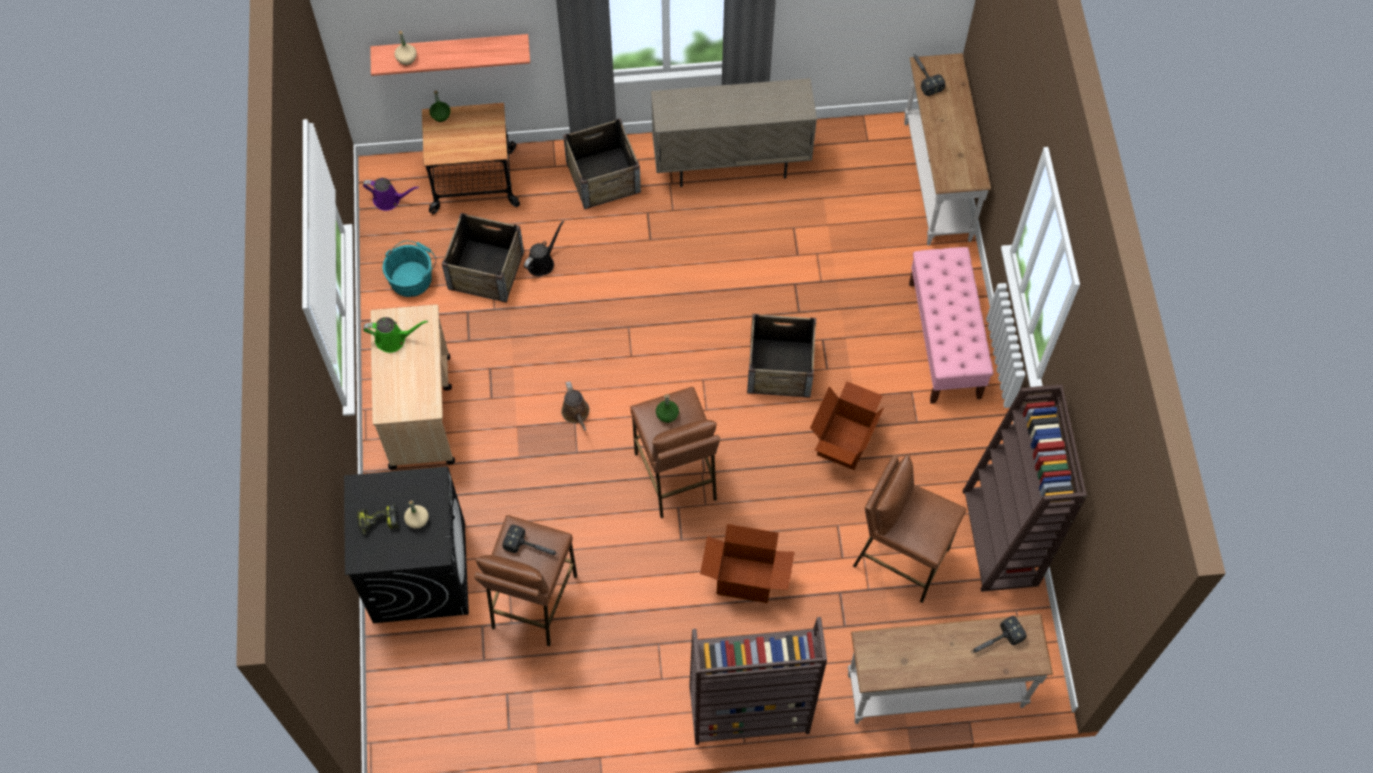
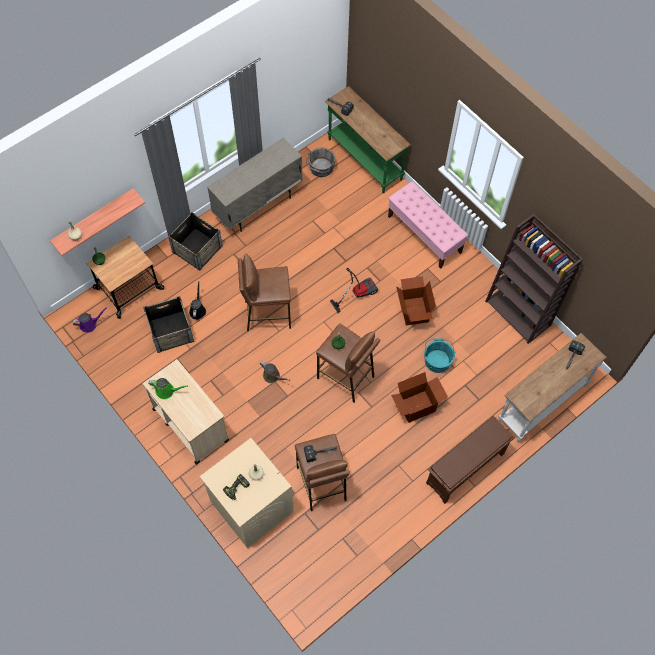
camera: 35 degrees left, 0 degrees up
(393, 339) = (167, 391): green watering can -> green watering can turned 45 degrees clockwise
(412, 277) = (133, 357): turquoise bucket -> turquoise bucket (437, 359)
(419, 570) = (251, 506): black washing machine -> beige washing machine
(747, 711) = (464, 469): brown bookcase -> brown shoe rack
(780, 367) = (357, 293): crate -> vacuum cleaner
(861, 159) = (321, 168): none -> grey bucket
(900, 558) = (480, 351): brown stool -> brown stool (267, 314)
(935, 181) = (364, 160): white console table -> green console table

